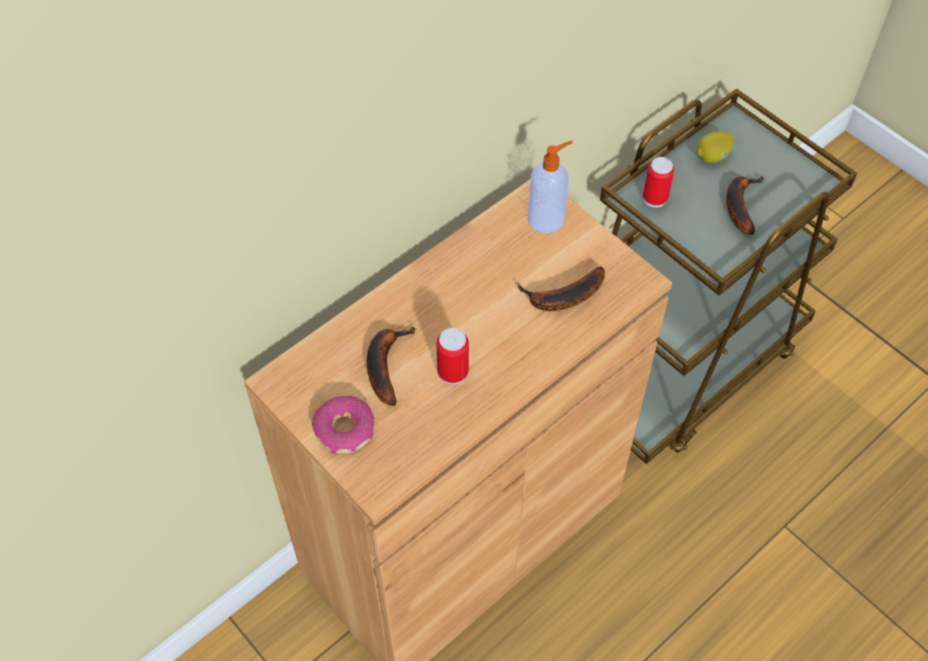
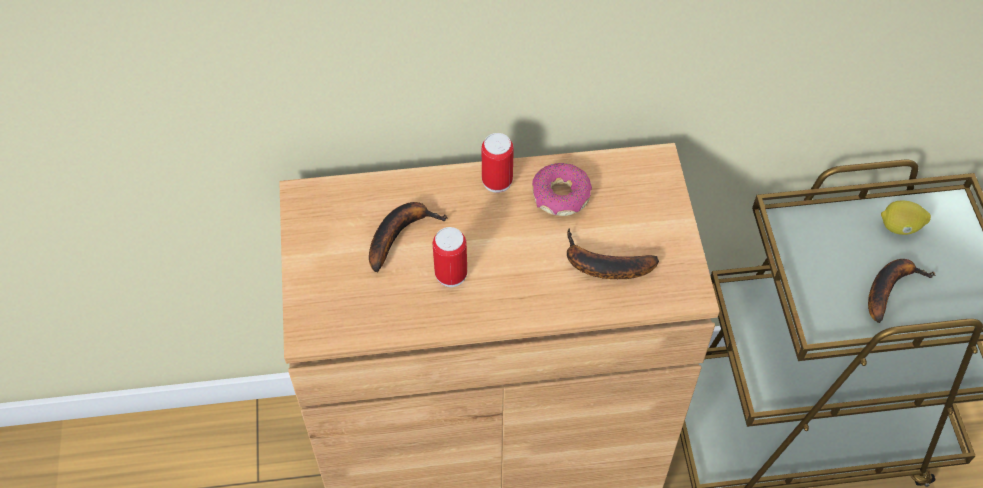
camera: 35 degrees right, 0 degrees up
(344, 430) = (322, 269): donut -> donut (560, 196)
(547, 218) = (648, 187): soap dispenser -> none
(655, 198) = (807, 235): can -> can (497, 181)

